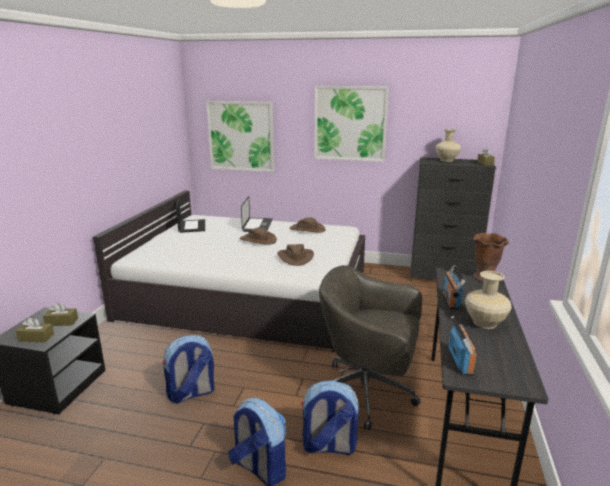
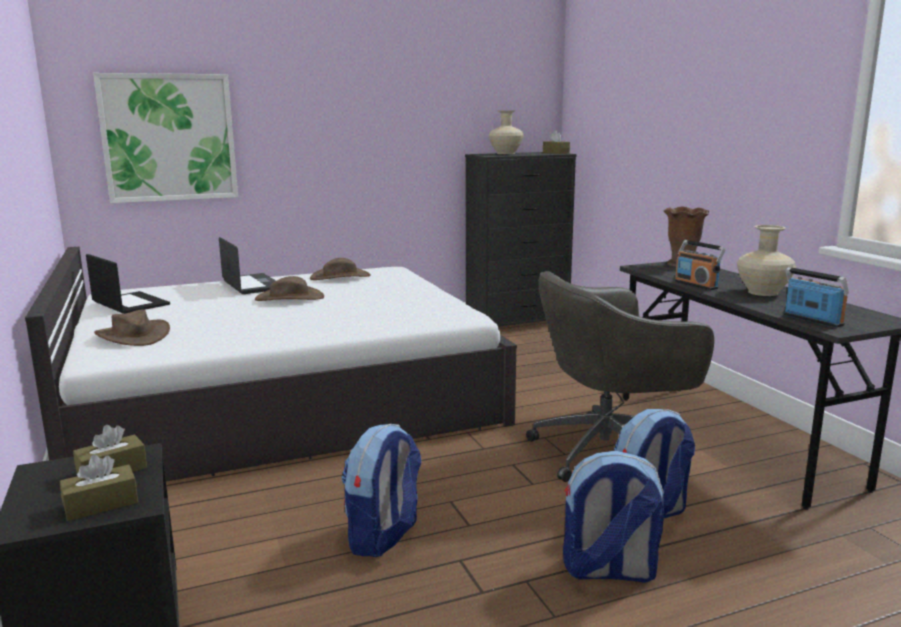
camera: 35 degrees left, 5 degrees down
(295, 257) = (391, 304): brown hat -> brown hat (133, 336)
(350, 123) = (361, 108): picture -> none

